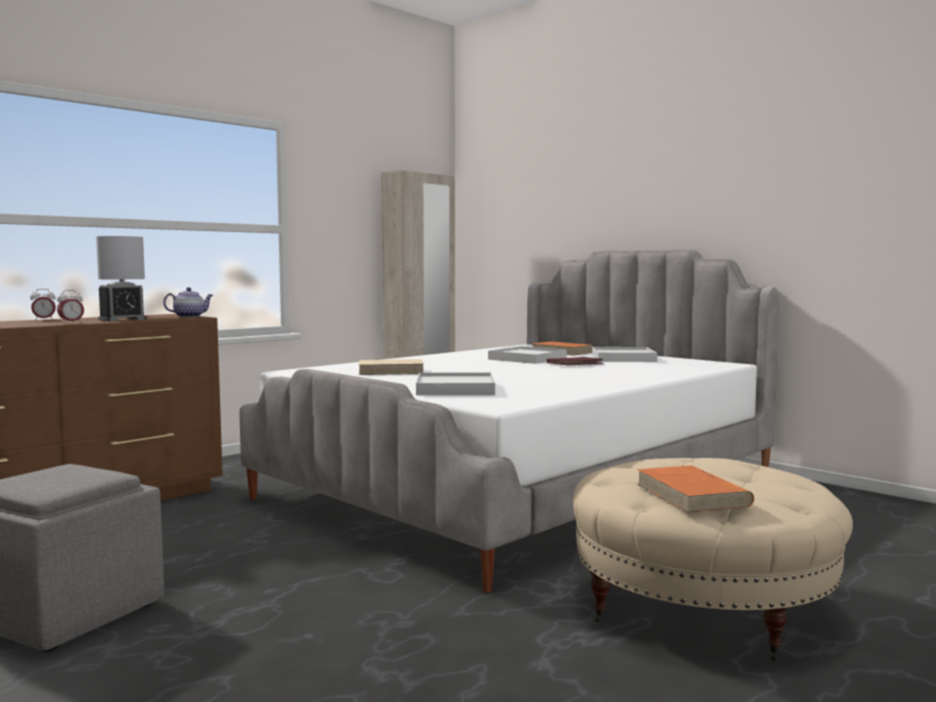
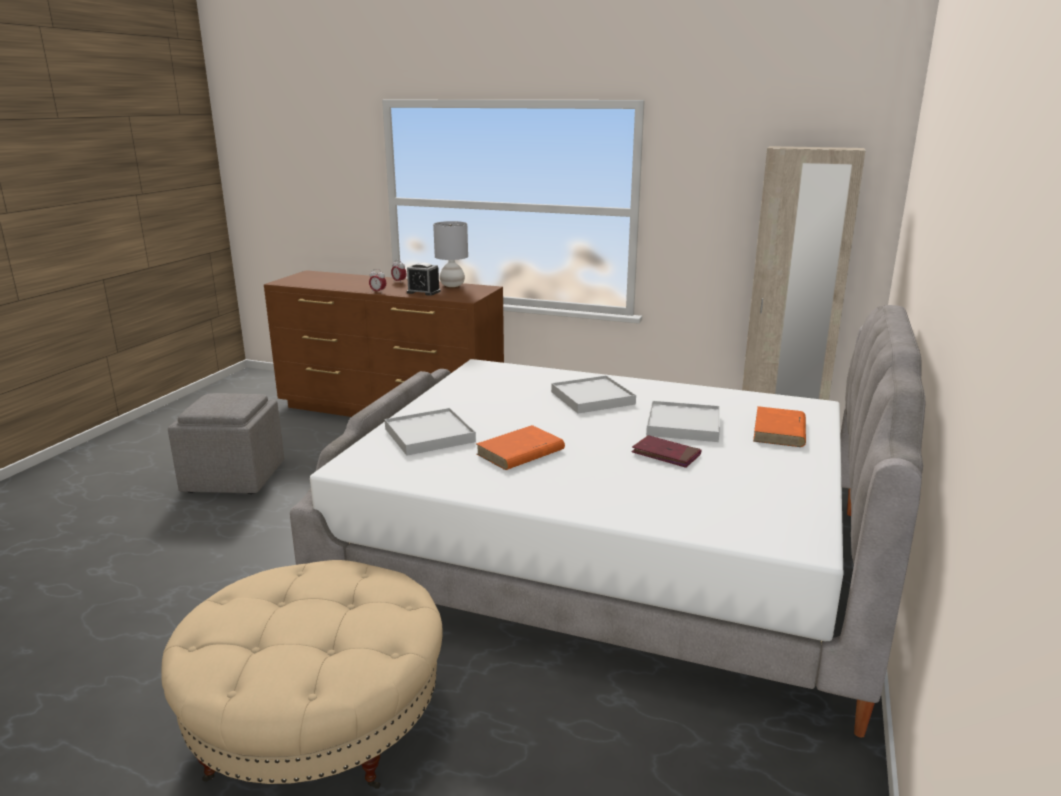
camera: 65 degrees right, 15 degrees up
(190, 316) = (470, 297): teapot -> none
(391, 371) = (516, 393): beige book -> none
(623, 358) = (768, 471): white tray -> white tray (592, 398)
(693, 495) = (239, 617): orange book -> orange book (520, 452)

